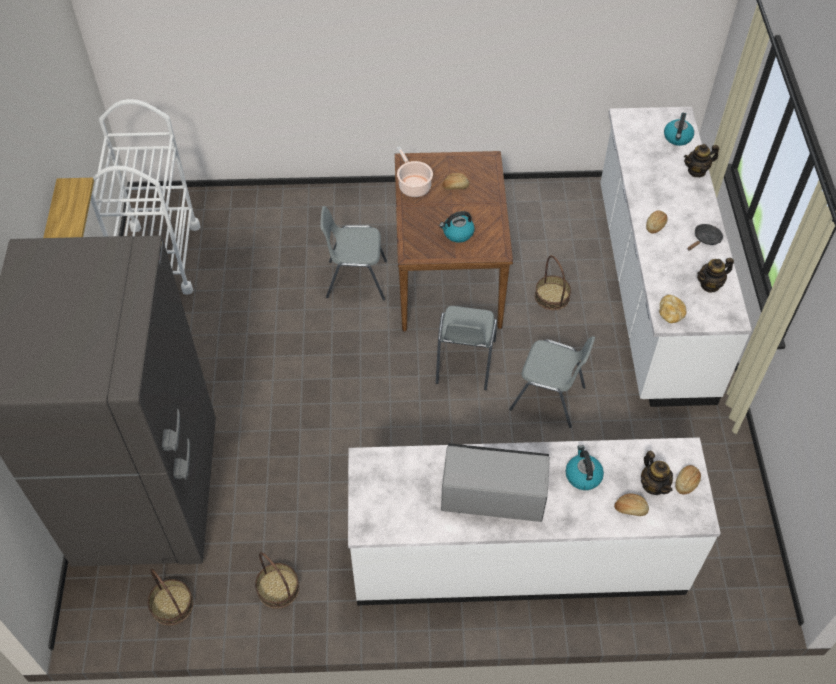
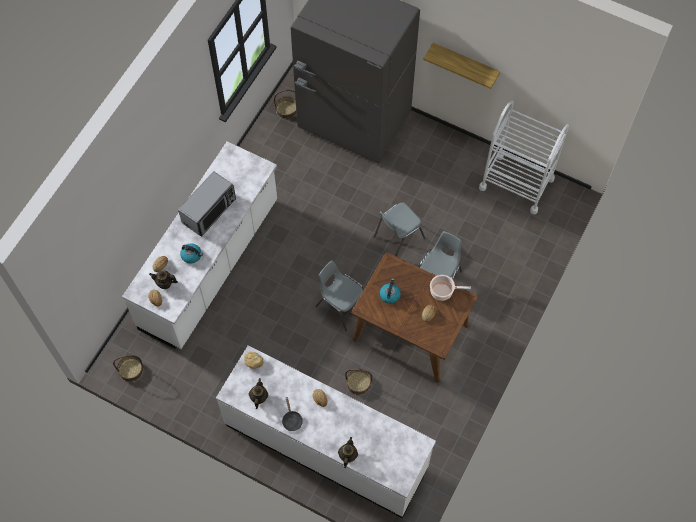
camera: 120 degrees right, 10 degrees up
(278, 588) = (265, 154): basket -> basket (131, 370)
(548, 398) = (289, 335): grey chair -> grey chair (398, 237)
(677, 138) = (383, 465): kettle -> none

